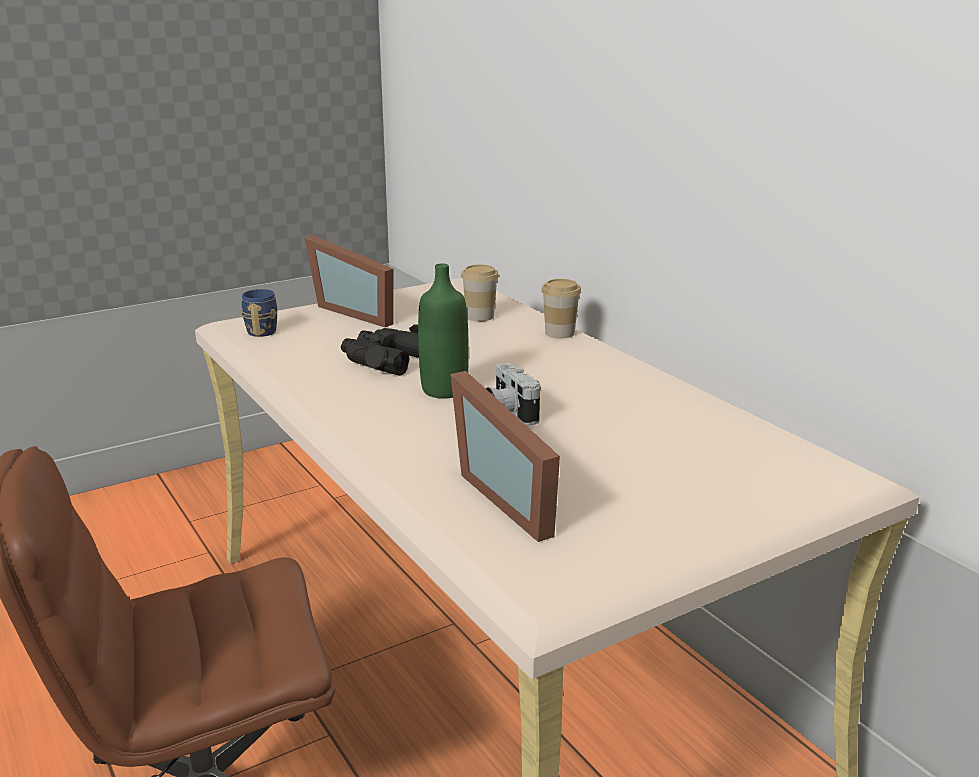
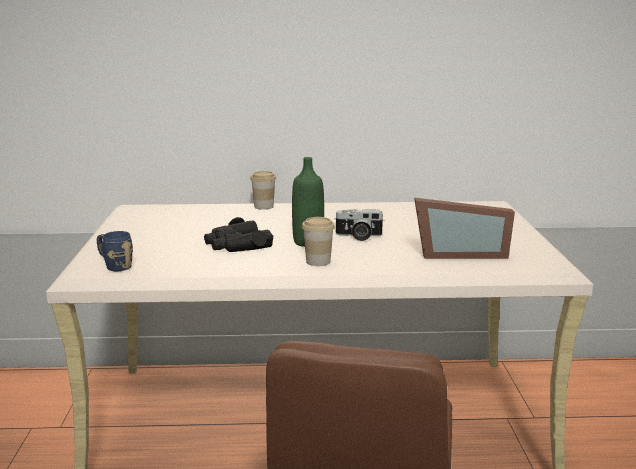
camera: 60 degrees left, 5 degrees down
(358, 311) = (133, 237): picture frame -> none
(480, 316) = (204, 215): cup -> cup (318, 261)

